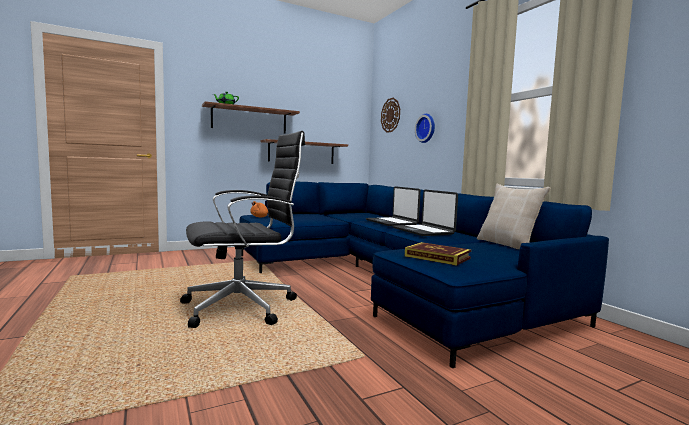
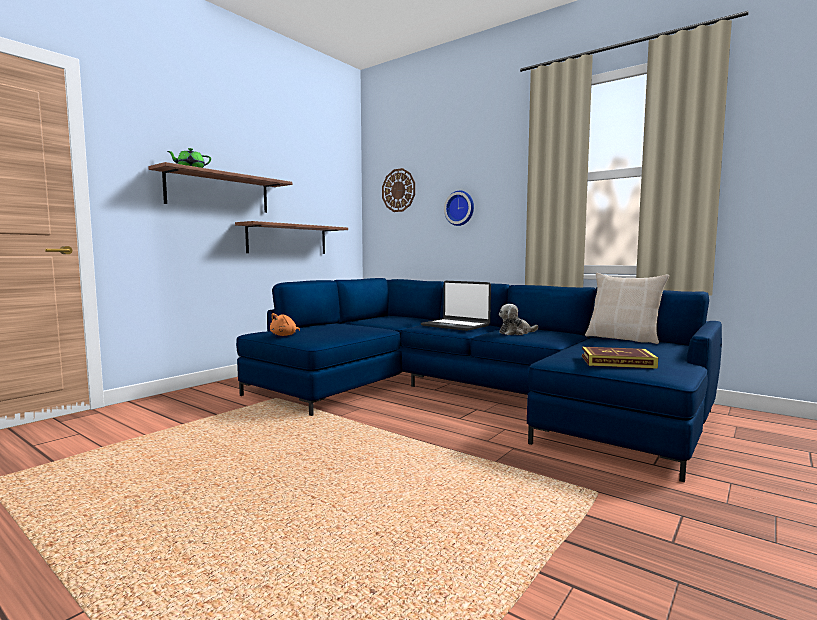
camera: 25 degrees left, 0 degrees up
(243, 307) = (368, 467): black office chair -> none
(423, 231) = (516, 333): laptop -> plush toy

